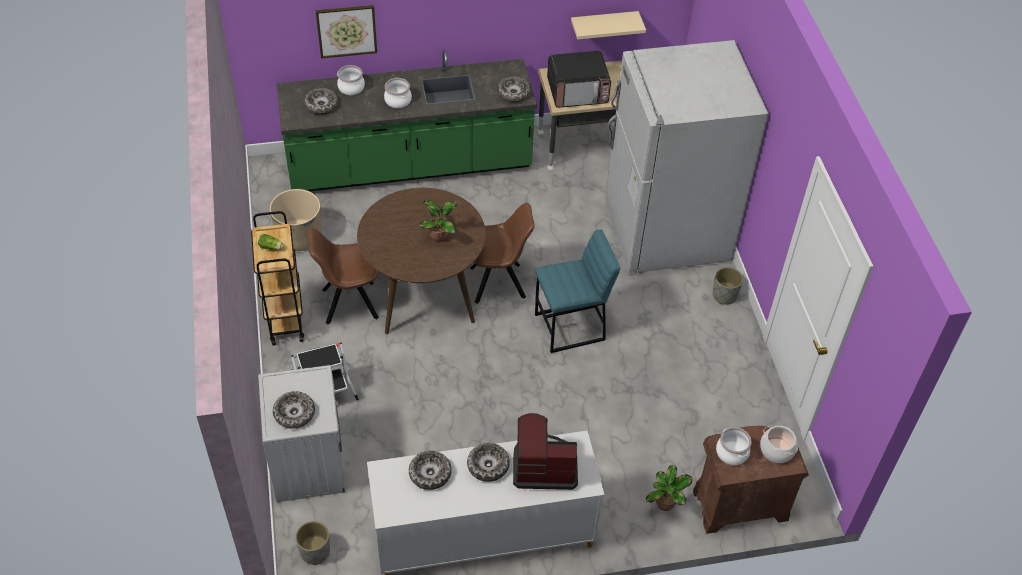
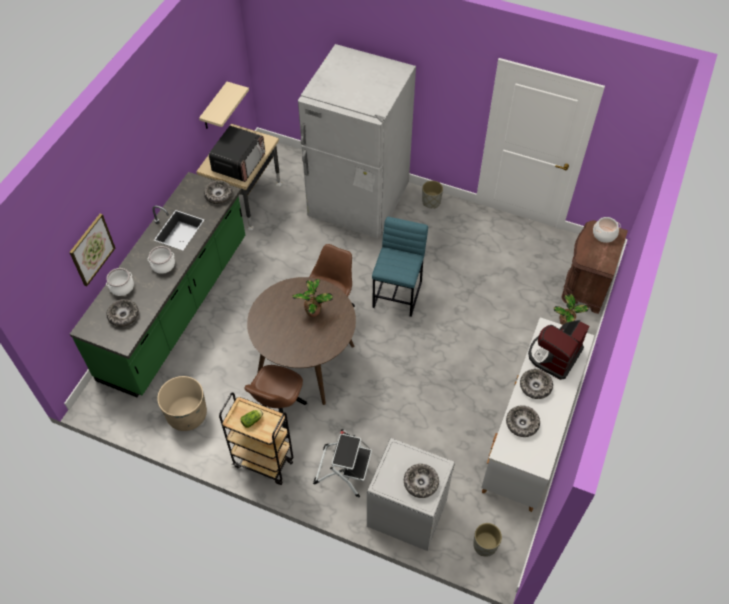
camera: 55 degrees left, 5 degrees up
(731, 453) = (593, 256): cooking pot -> none

